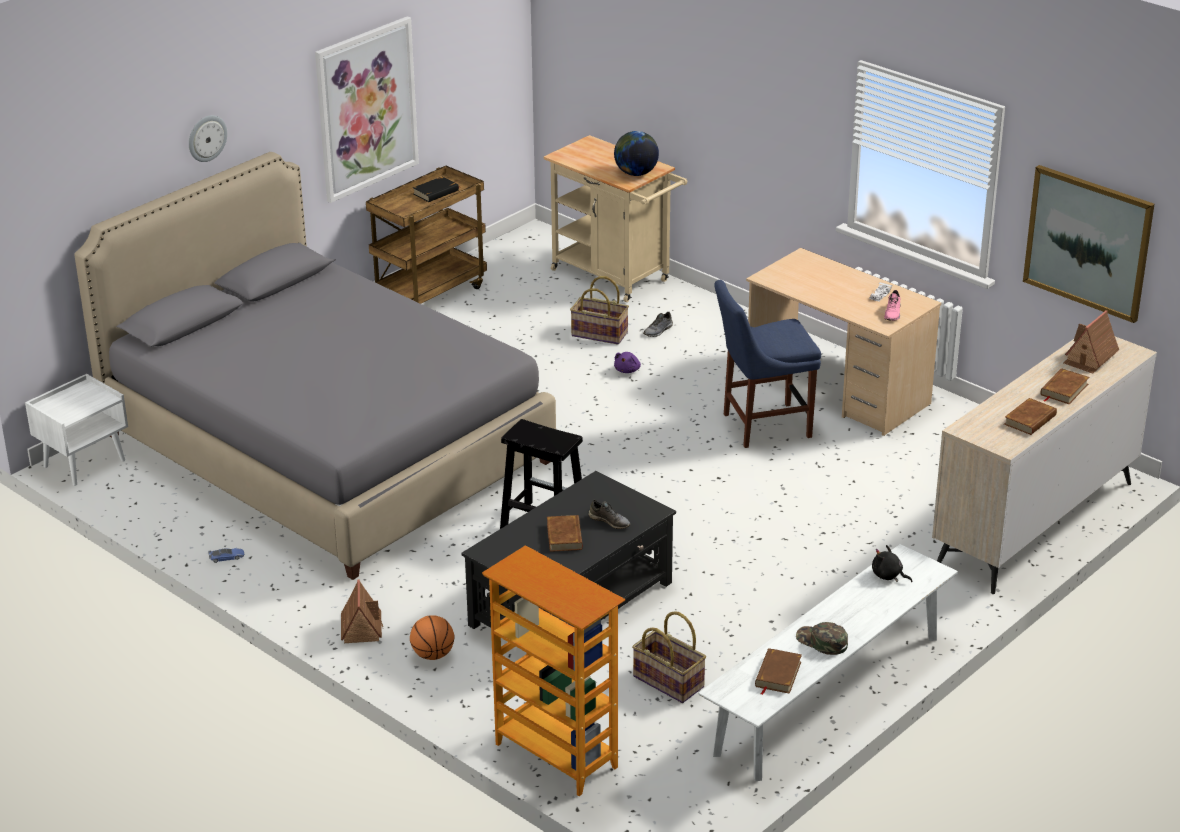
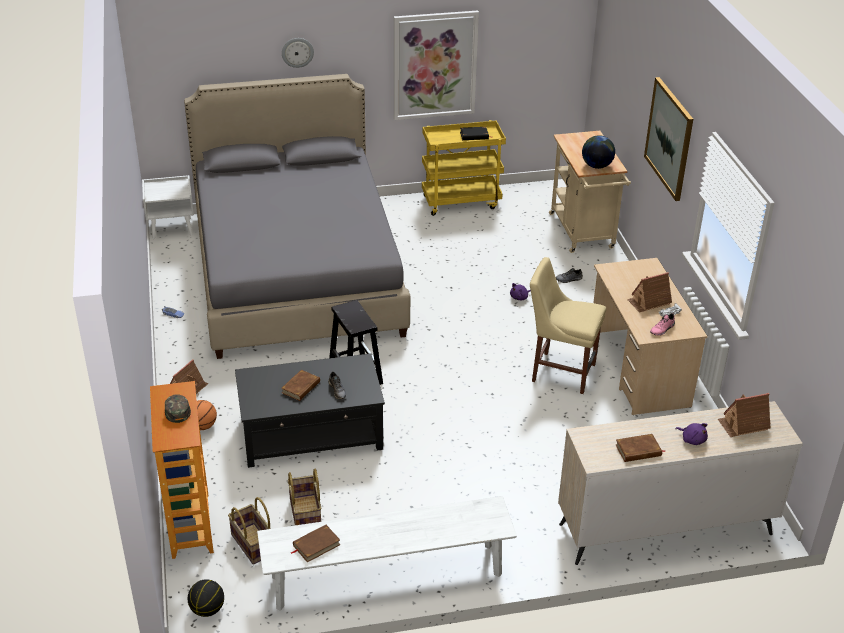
camera: 35 degrees right, 5 degrees up
(430, 294) = (461, 201): brown cart -> yellow cart
(599, 334) = (529, 267): basket -> basket (252, 544)
(684, 820) = (207, 609): none -> basketball
(762, 426) = (560, 371): blue chair -> beige chair
(821, 642) = (369, 538): green cap -> green cap (176, 409)
(847, 292) = (649, 301): none -> toy house
(888, 576) = (467, 515): black plush toy -> none
(1063, 389) = (692, 439): brown book -> purple plush toy
(1088, 242) = (794, 334): picture -> picture (669, 138)

